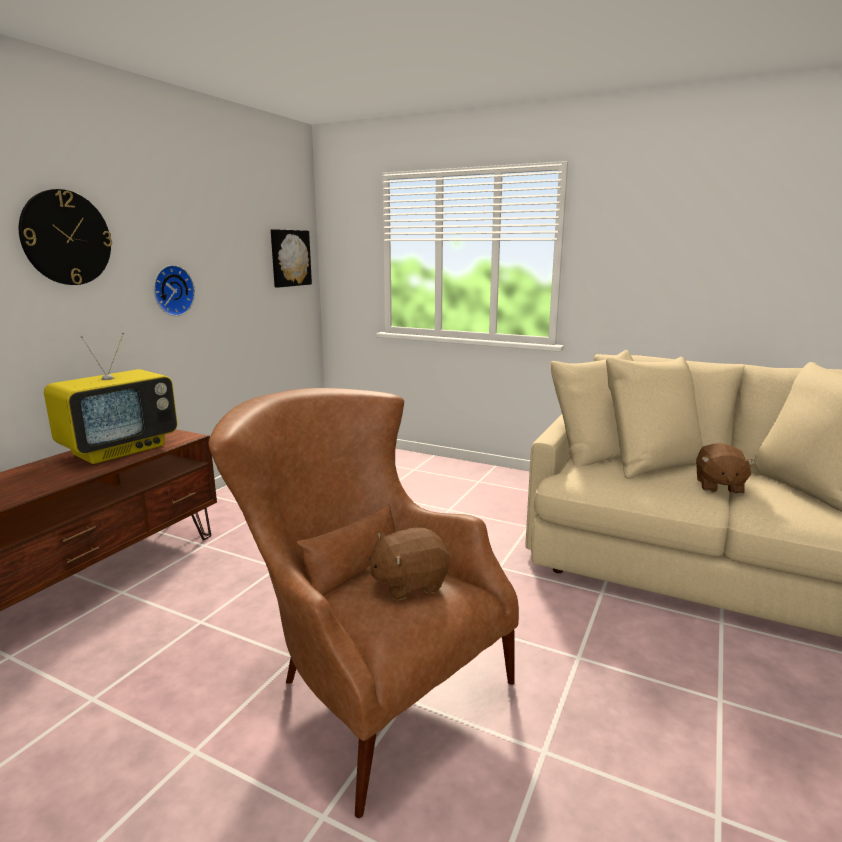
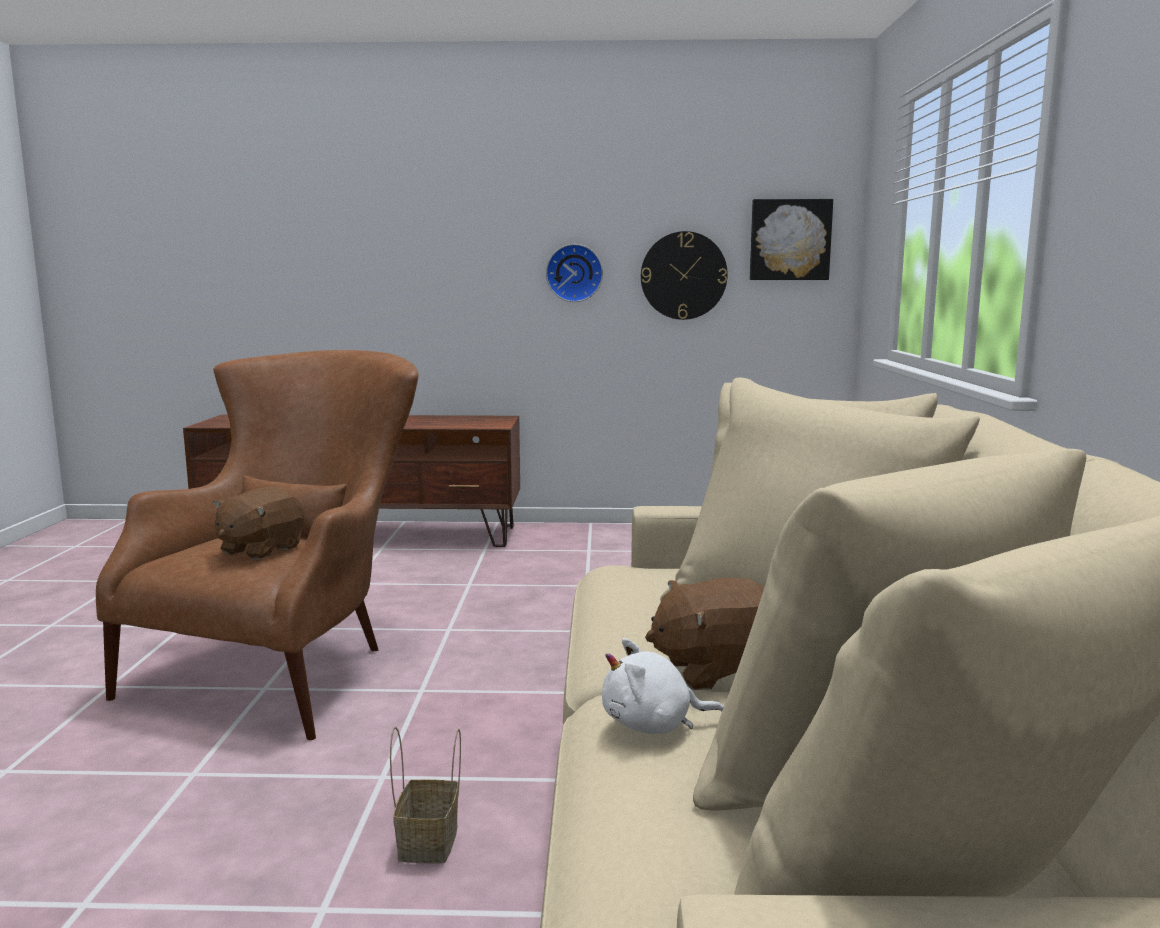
camera: 65 degrees right, 5 degrees down
(66, 238) = (459, 215): wall clock -> wall clock (683, 275)
(120, 449) = (440, 421): television -> none
(409, 583) = (260, 550): brown plush toy -> brown plush toy turned 105 degrees counterclockwise
(659, 651) = (429, 844): none -> basket
(778, 507) = (653, 725): none -> white plush toy

